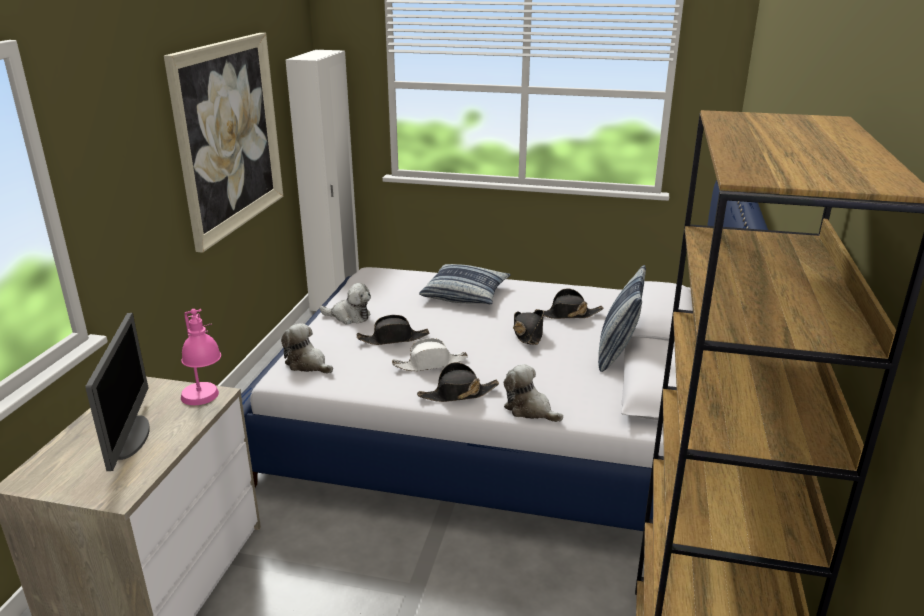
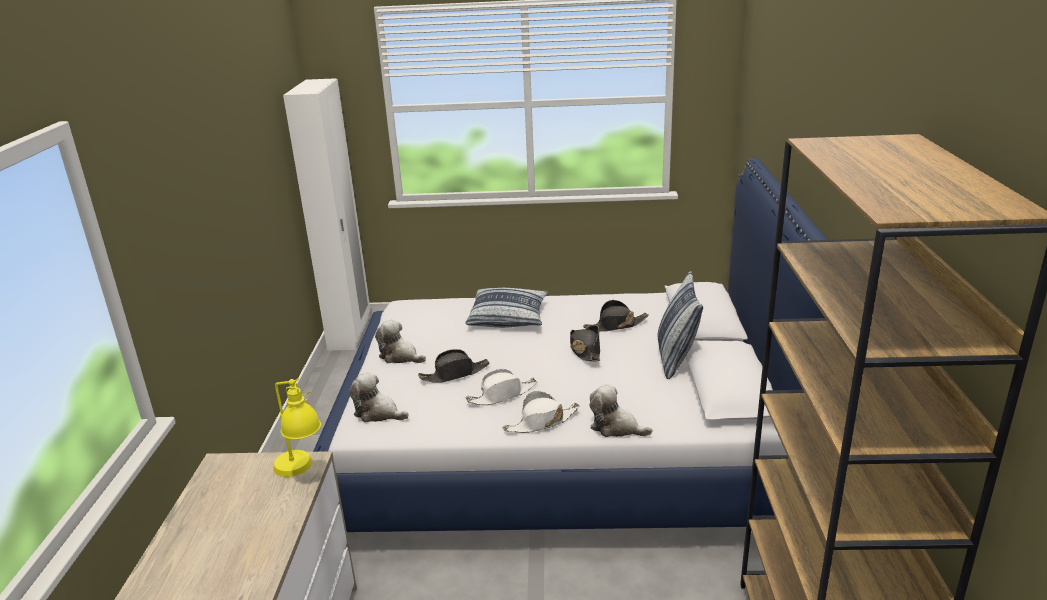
camera: 10 degrees left, 0 degrees up
(130, 437) = (239, 521): monitor -> none
(205, 402) = (302, 471): pink table lamp -> yellow table lamp
(228, 136) = (245, 184): picture -> none
(349, 316) = (400, 356): plush toy -> plush toy turned 150 degrees counterclockwise
(458, 394) = (541, 422): black hat -> white hat

